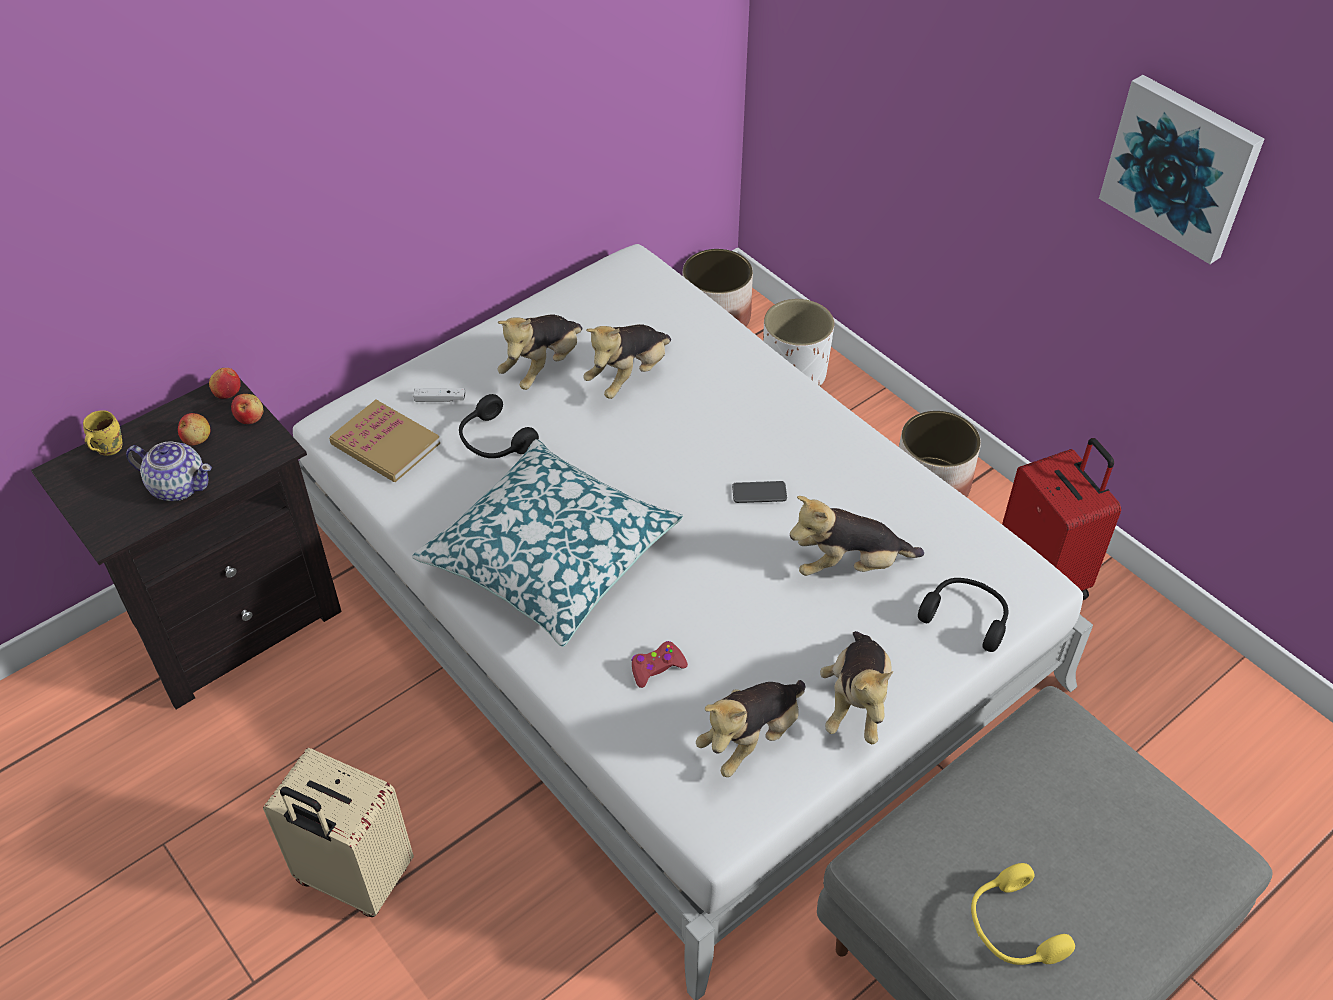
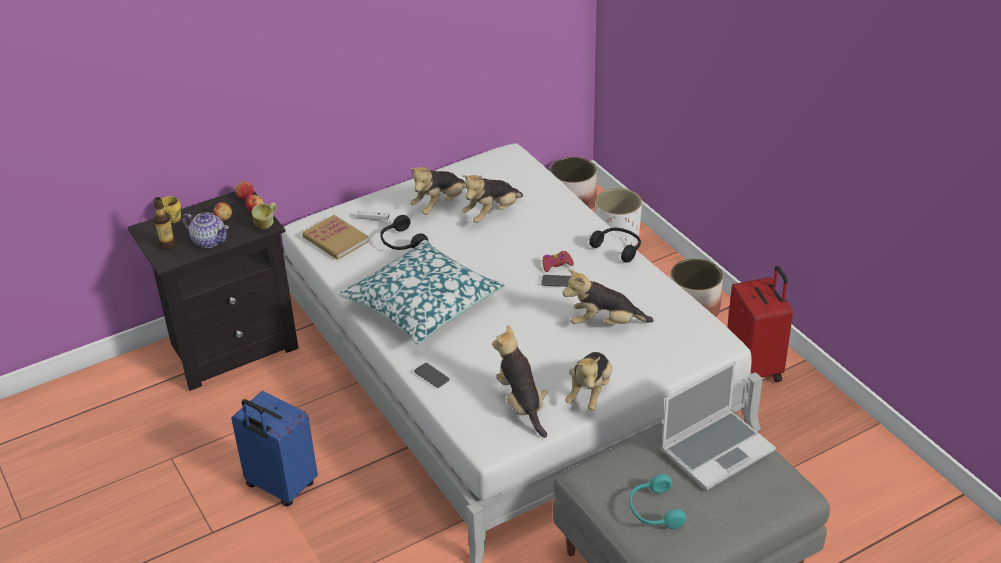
camera: 10 degrees right, 10 degrees down
(107, 501) = (167, 245): none -> bottle
(273, 445) = (267, 225): none -> mug
(353, 878) = (280, 486): beige suitcase -> blue suitcase
(592, 696) = (431, 376): none -> phone
(656, 668) = (473, 365): red game controller -> red game controller (556, 264)
(751, 738) = (521, 404): plush toy -> plush toy turned 105 degrees clockwise
(966, 617) = (670, 356): black headphones -> black headphones (618, 248)
(1011, 928) = (654, 510): yellow headphones -> turquoise headphones
(1082, 791) = (717, 449): none -> laptop
(1182, 167) = (813, 89): picture -> none

